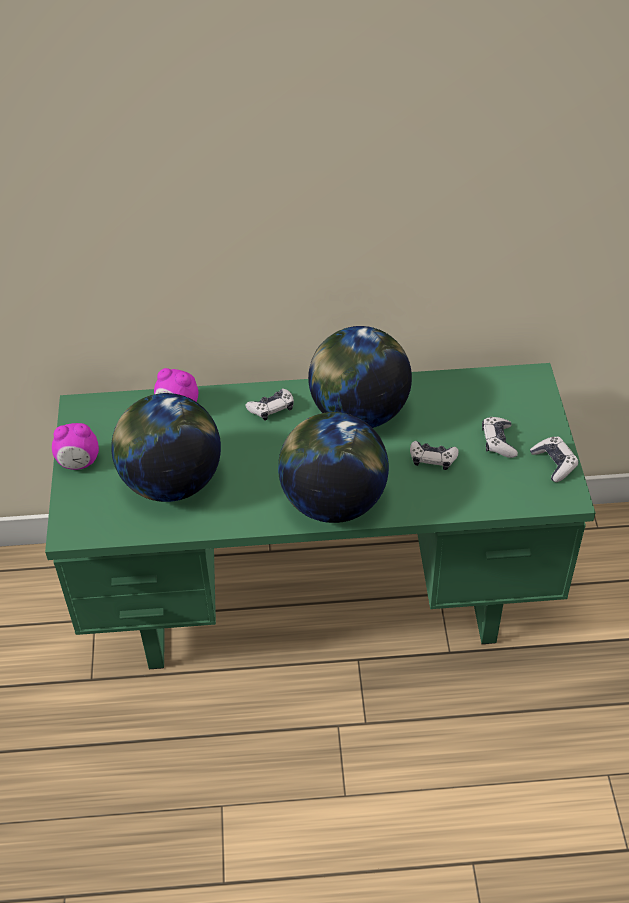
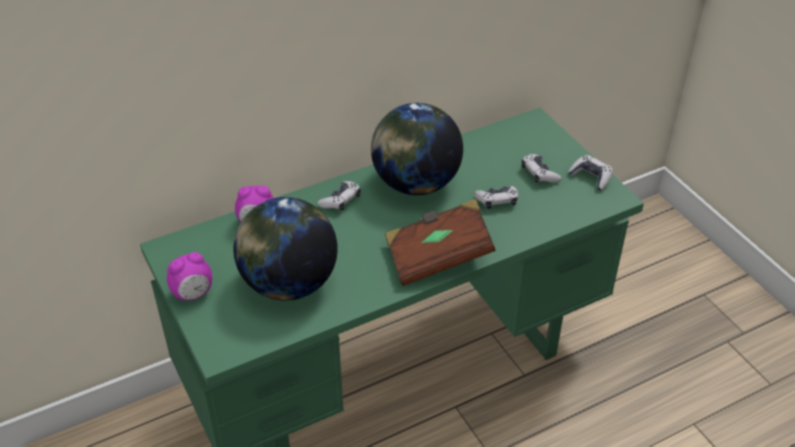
camera: 25 degrees left, 5 degrees down
(333, 501) = (438, 257): globe -> brown book

